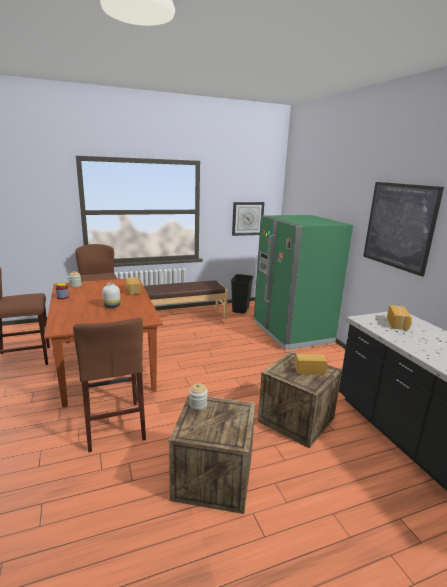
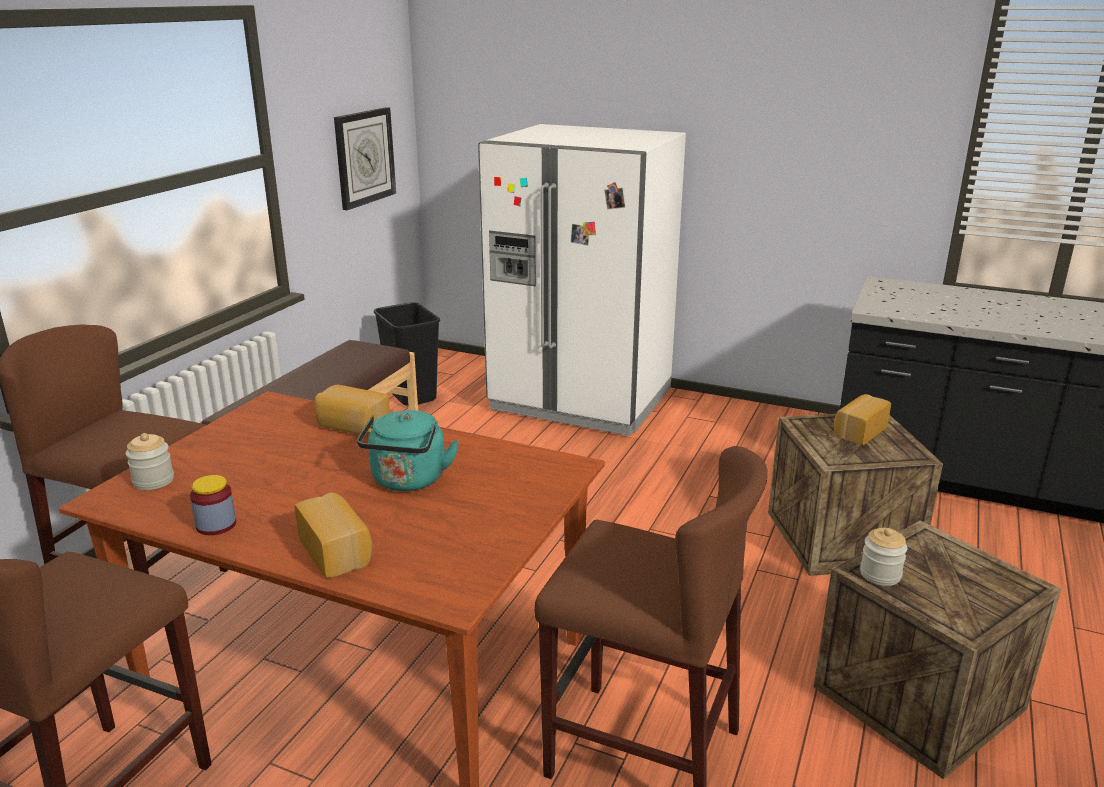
camera: 45 degrees left, 5 degrees up
(111, 306) = (408, 481): white vase -> turquoise kettle
(292, 332) = (581, 400): green fridge -> white fridge
(398, 324) = (919, 298): bread -> bread (337, 551)
(399, 226) = (811, 121): picture -> none

